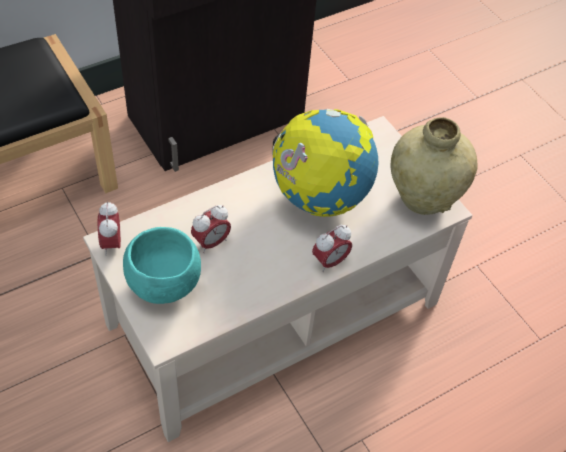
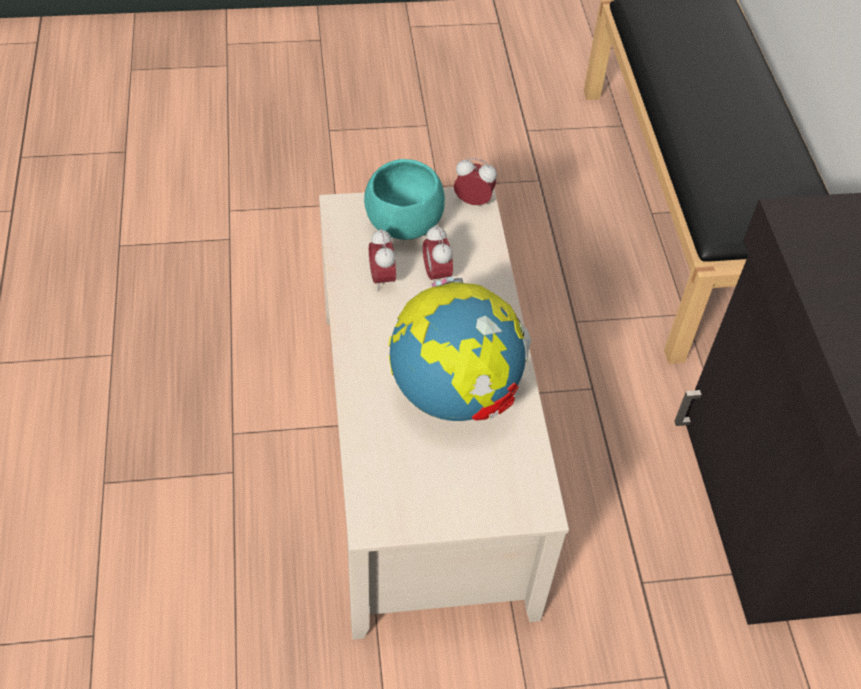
camera: 115 degrees right, 0 degrees up
(330, 261) = (358, 365): alarm clock -> alarm clock (382, 278)
(423, 198) = (401, 503): beige vase -> none

